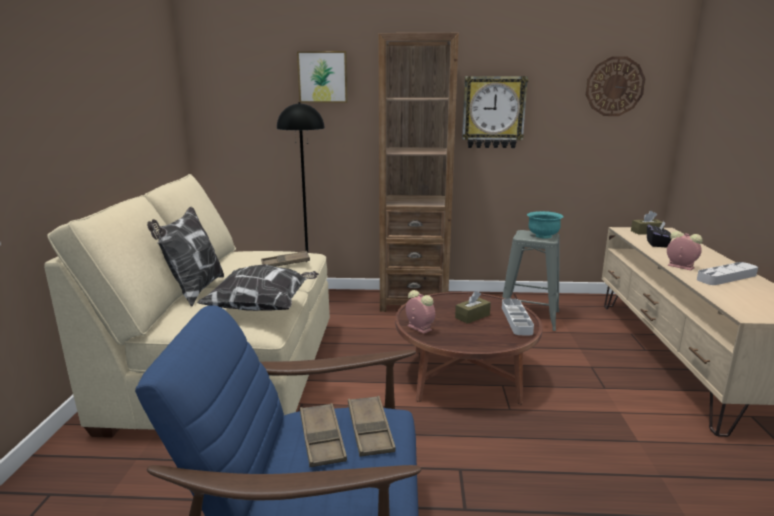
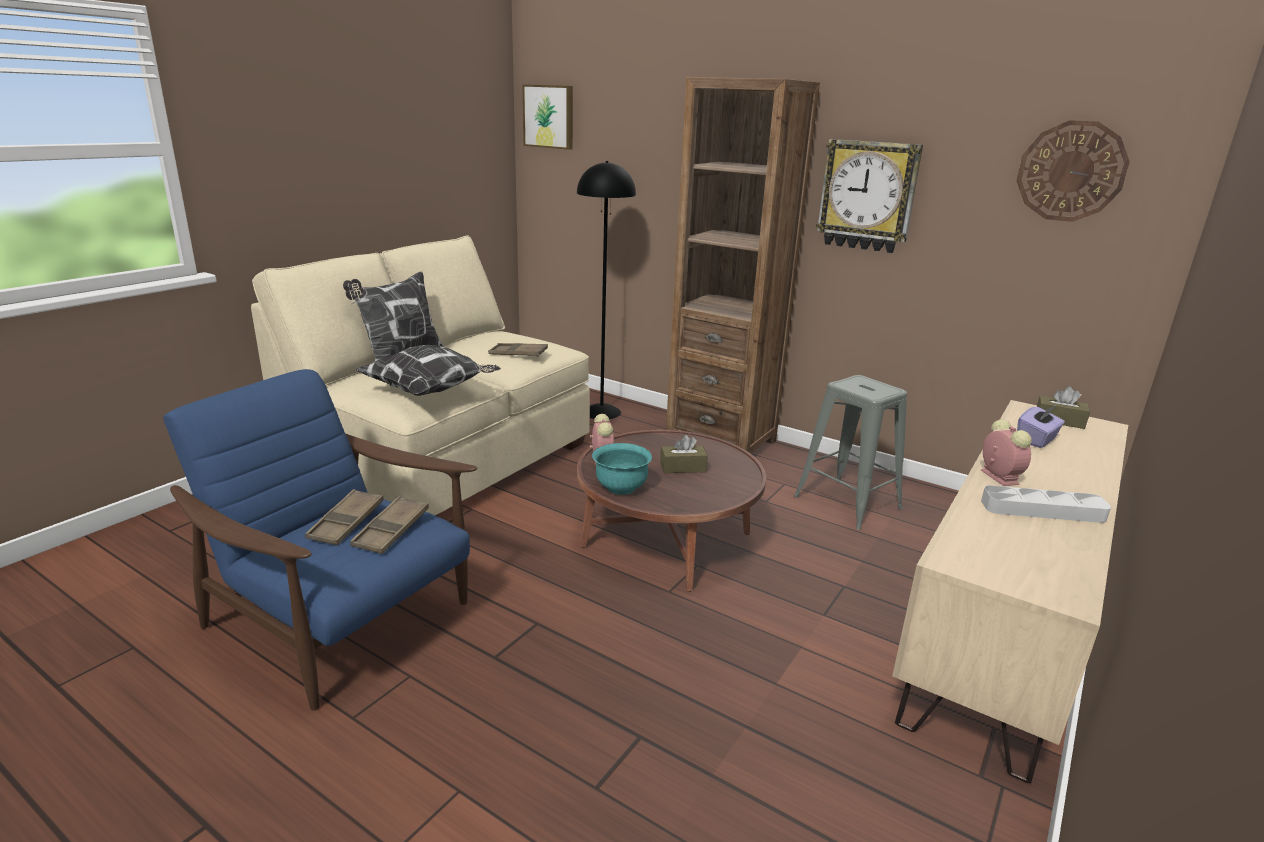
camera: 30 degrees right, 5 degrees up
(323, 77) = (655, 129): picture -> picture (549, 116)
(516, 320) = (726, 486): grey tray -> none
(543, 236) = (874, 390): turquoise bowl -> turquoise bowl (621, 488)
(657, 244) = (1036, 440): black tissue box -> purple tissue box

